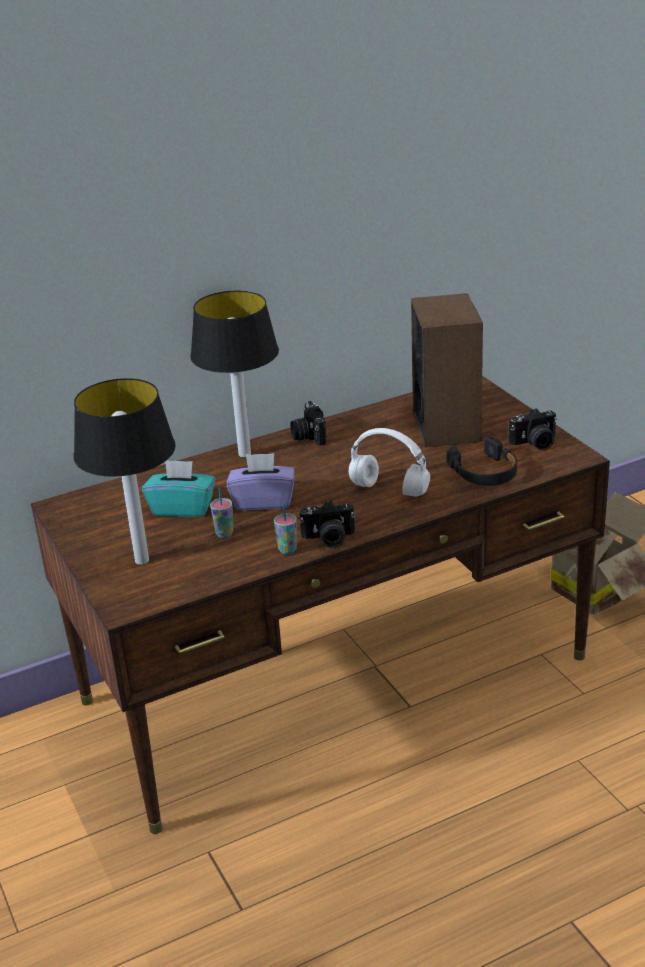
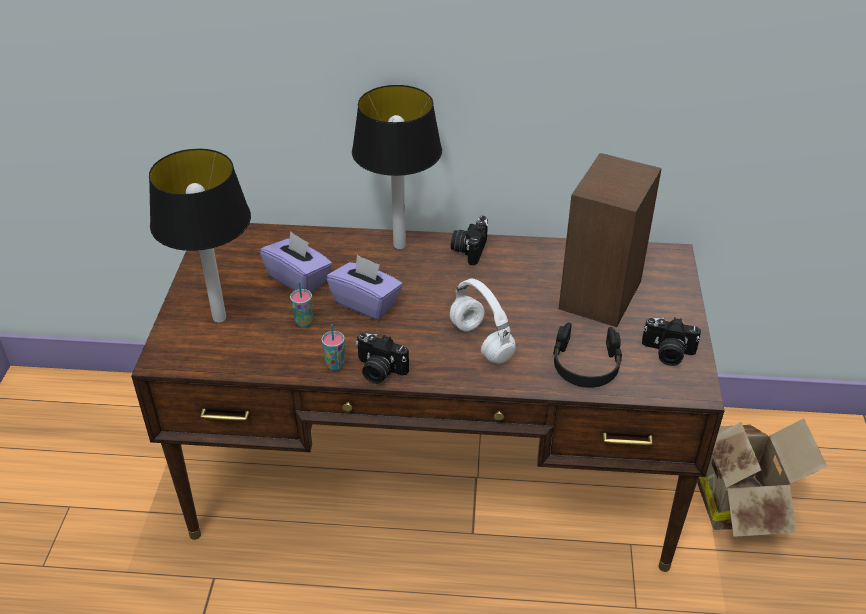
camera: 30 degrees right, 10 degrees up
(182, 508) = (299, 279): turquoise tissue box -> purple tissue box

